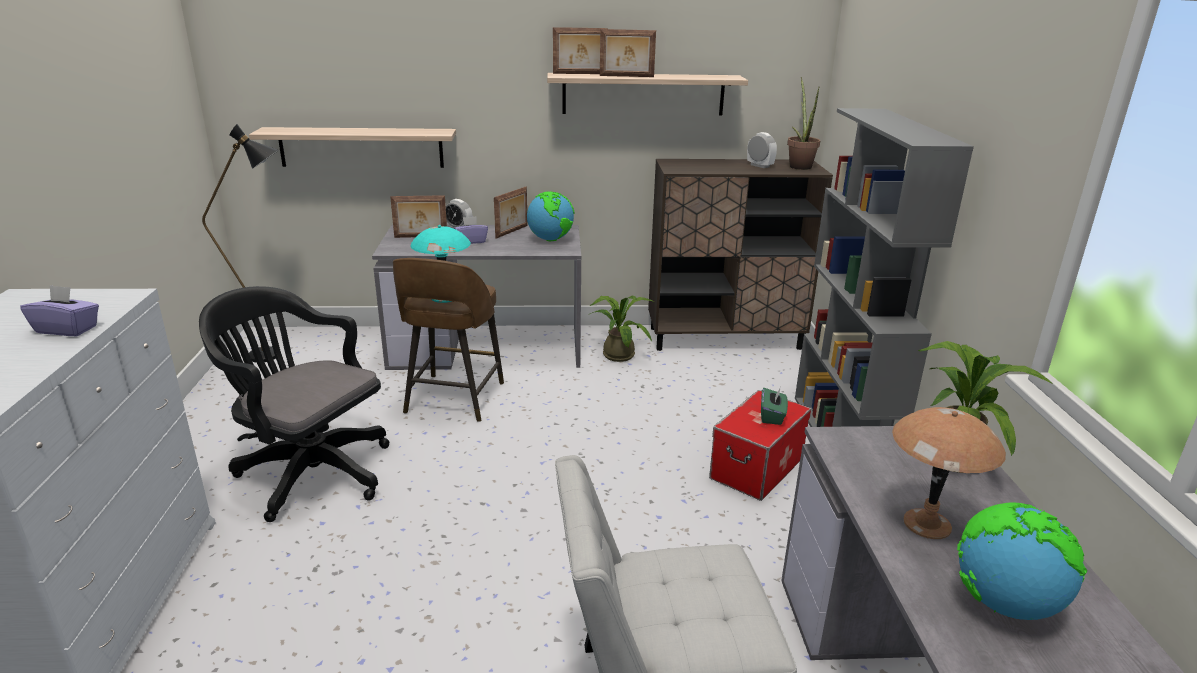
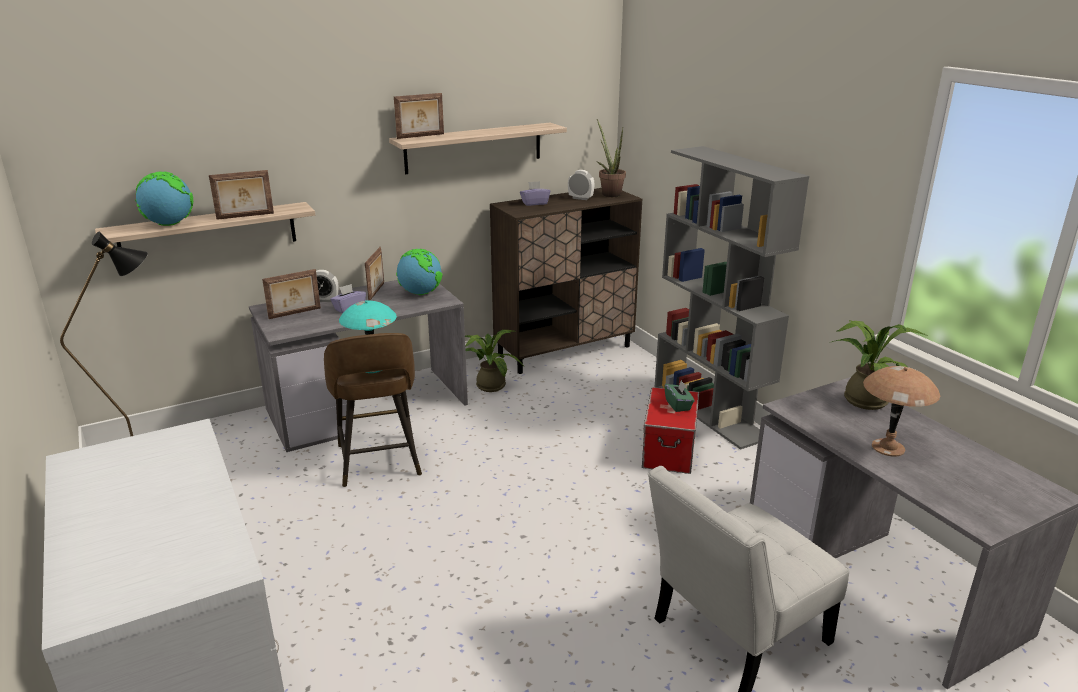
camera: 25 degrees left, 0 degrees up
(67, 329) = (187, 476): purple tissue box -> purple tissue box (534, 203)
(309, 471) = (302, 564): black office chair -> none
(626, 76) = (466, 135): picture frame -> picture frame (245, 216)
(1003, 604) = (964, 482): globe -> globe (169, 224)

